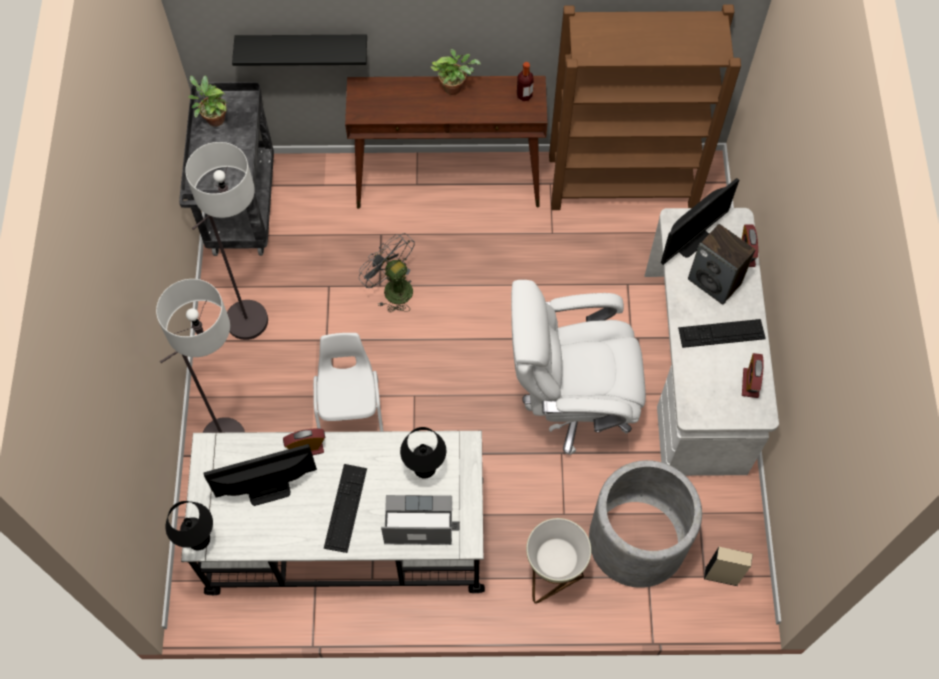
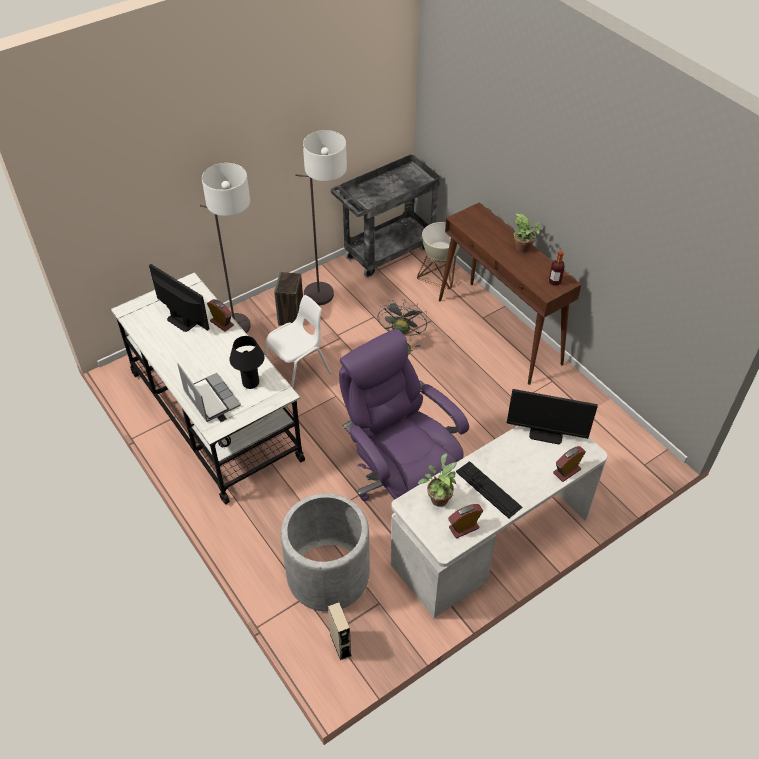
camera: 55 degrees right, 15 degrees down
(199, 539) = (129, 309): black table lamp -> none
(213, 118) = (401, 176): potted plant -> potted plant (438, 497)
(303, 47) = (468, 165): black shelf -> none
(345, 508) = (195, 360): keyboard -> none
(553, 574) = (266, 538): planter -> planter (438, 278)
(571, 403) = (400, 480): white office chair -> purple office chair
(622, 181) = (595, 418): brown bookcase -> none
(715, 281) = (527, 464): speaker -> speaker (291, 316)

